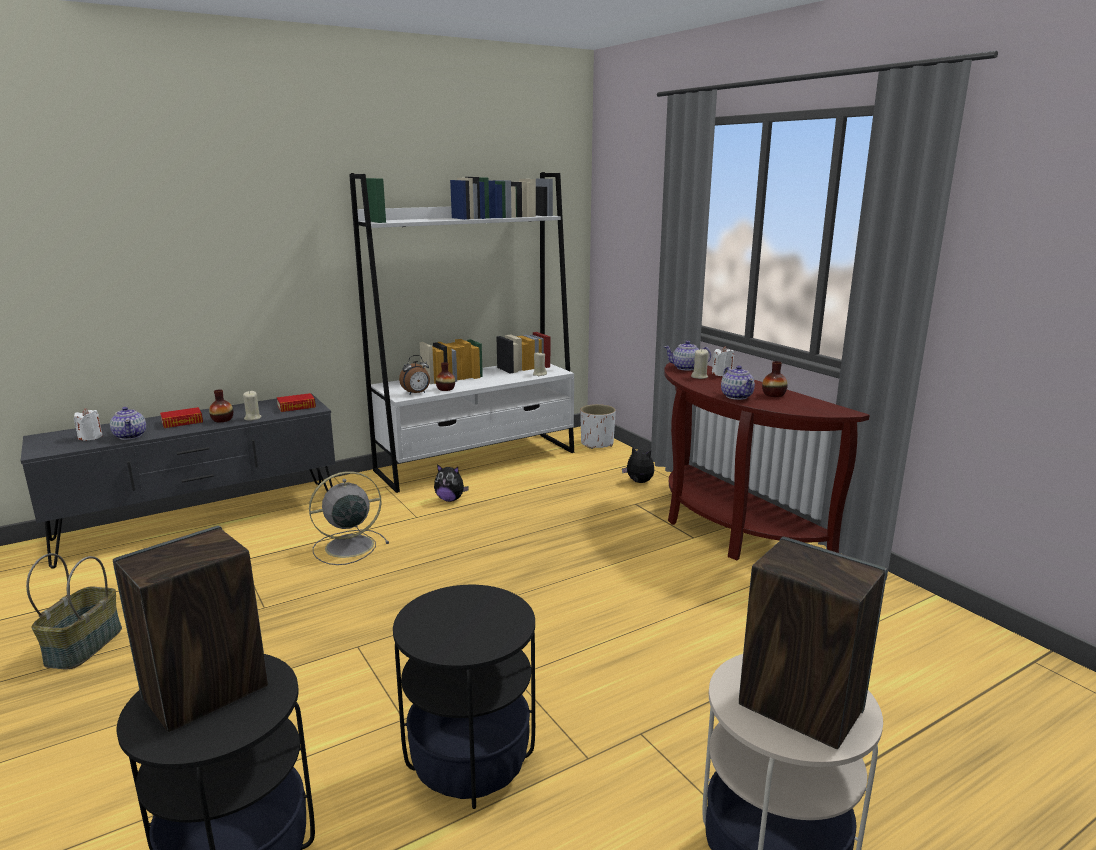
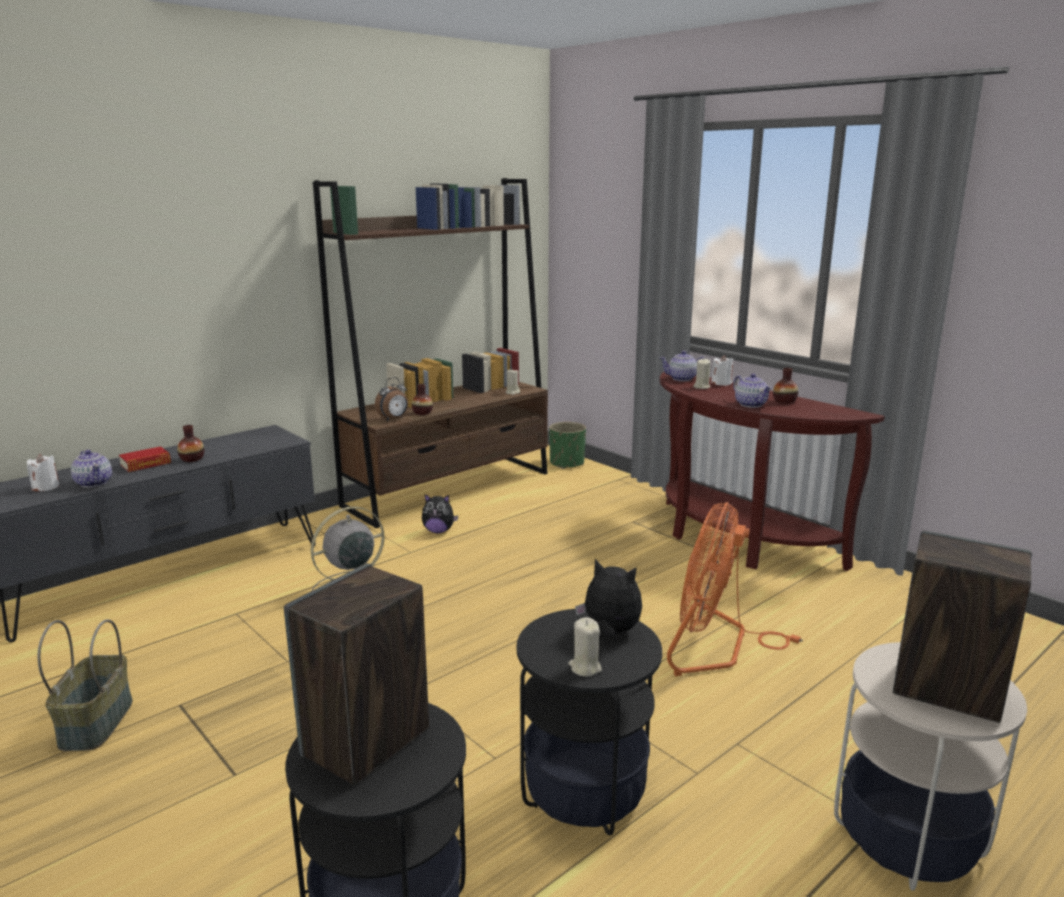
camera: 10 degrees left, 0 degrees up
(252, 418) = (226, 455): beige candle -> beige candle (585, 667)
(296, 407) = (268, 440): book -> none
(477, 461) = (449, 489): white bookcase -> brown bookcase
(597, 444) = (567, 463): white planter -> green planter
(638, 482) = (626, 500): plush toy -> plush toy (610, 632)
(667, 629) = (719, 642): none -> orange fan

